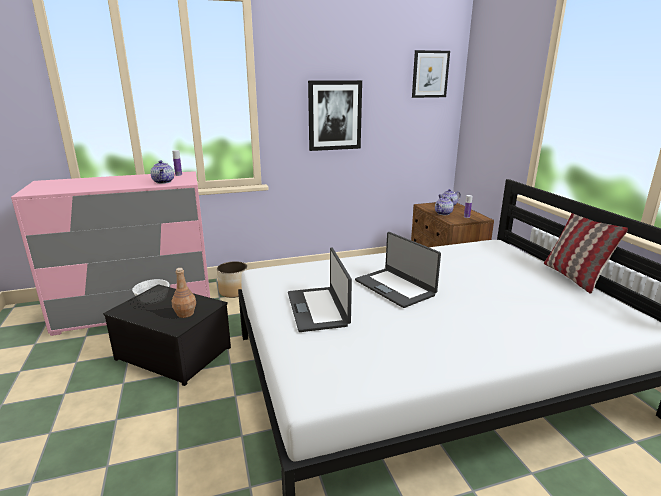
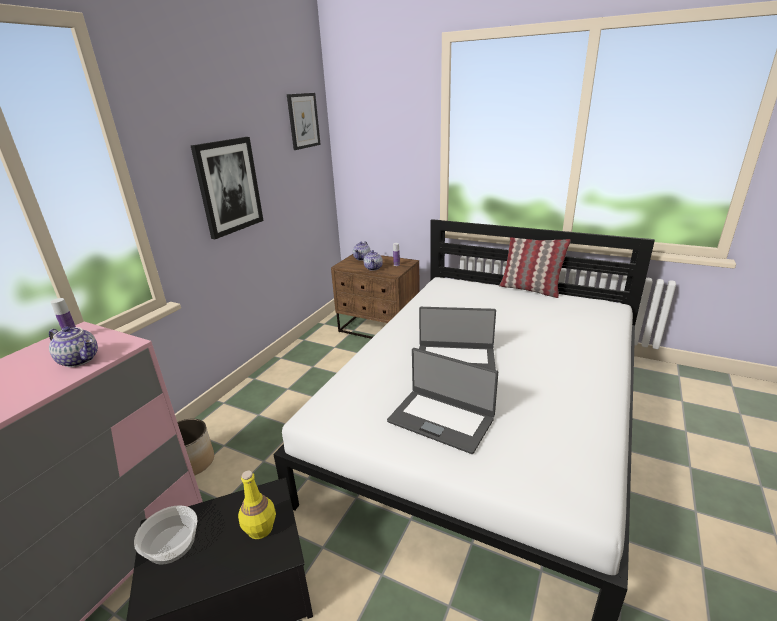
camera: 45 degrees left, 5 degrees up
(185, 313) = (260, 528): brown bottle -> yellow bottle

